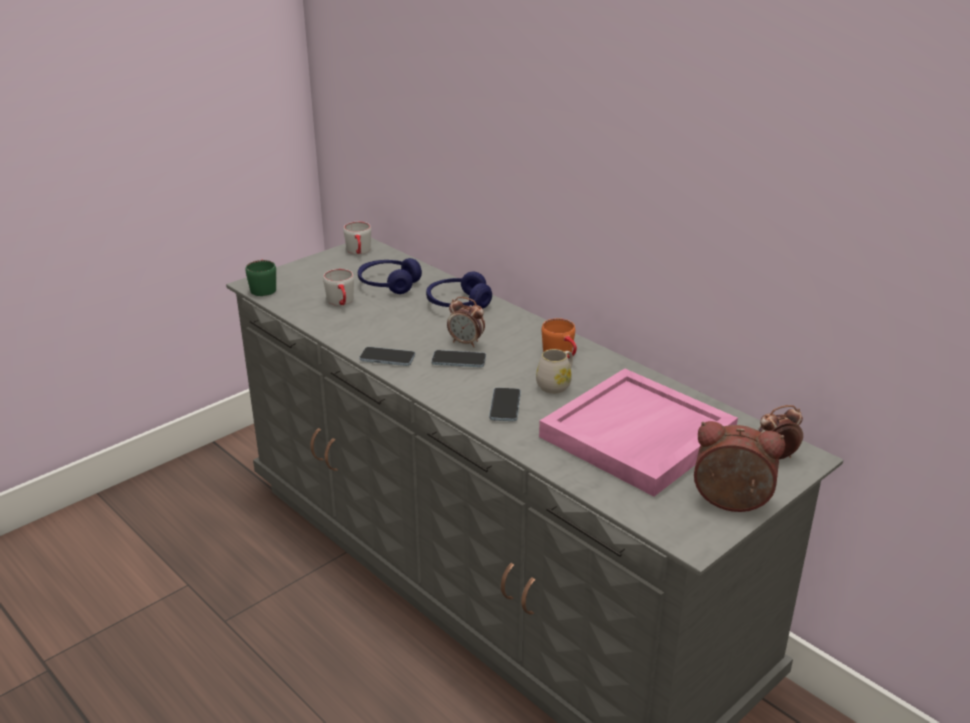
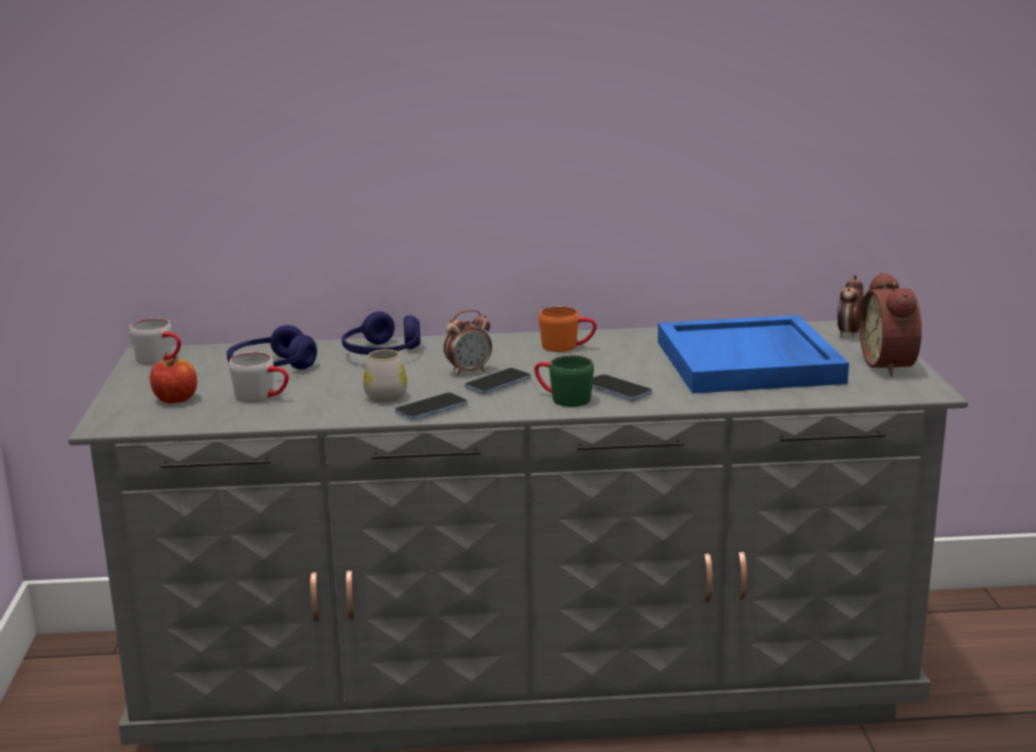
camera: 50 degrees left, 10 degrees down
(263, 287) = (131, 422): green mug -> green mug (562, 398)
(308, 283) = (175, 399): none -> apple
(556, 384) = (615, 363): white mug -> white mug (385, 394)
(637, 436) = (750, 362): pink tray -> blue tray
(731, 503) = (892, 365): alarm clock -> alarm clock turned 60 degrees counterclockwise

